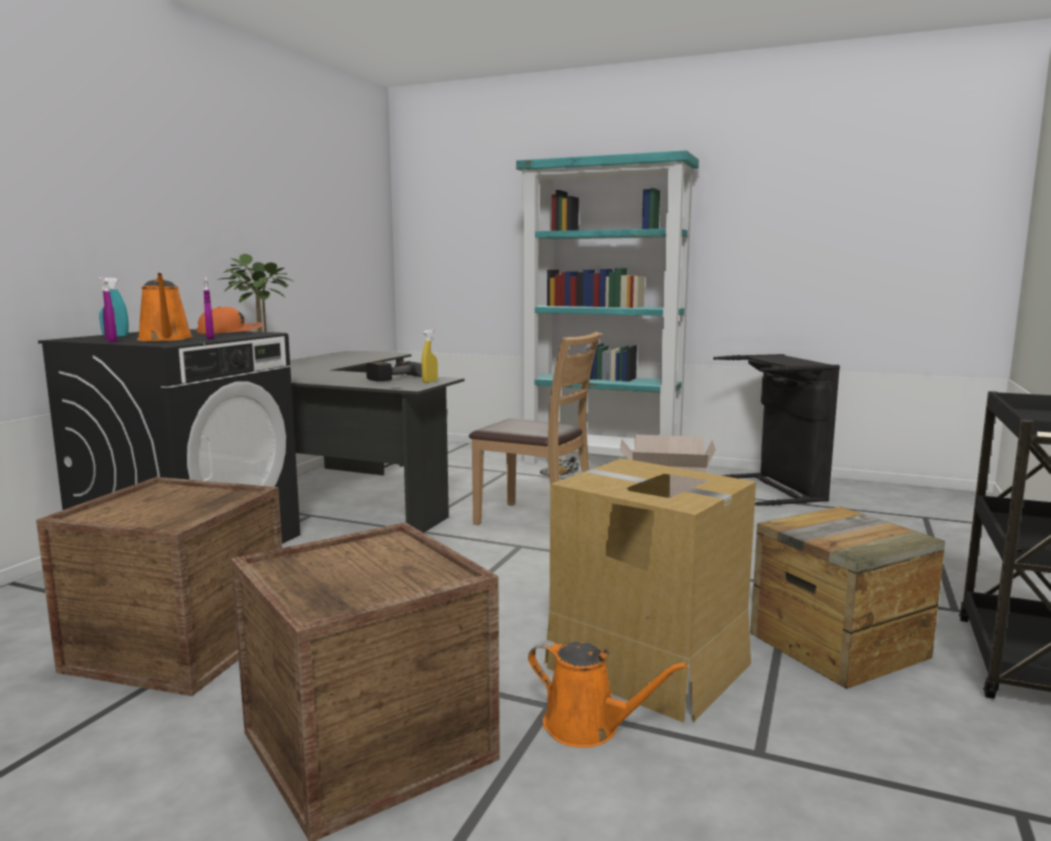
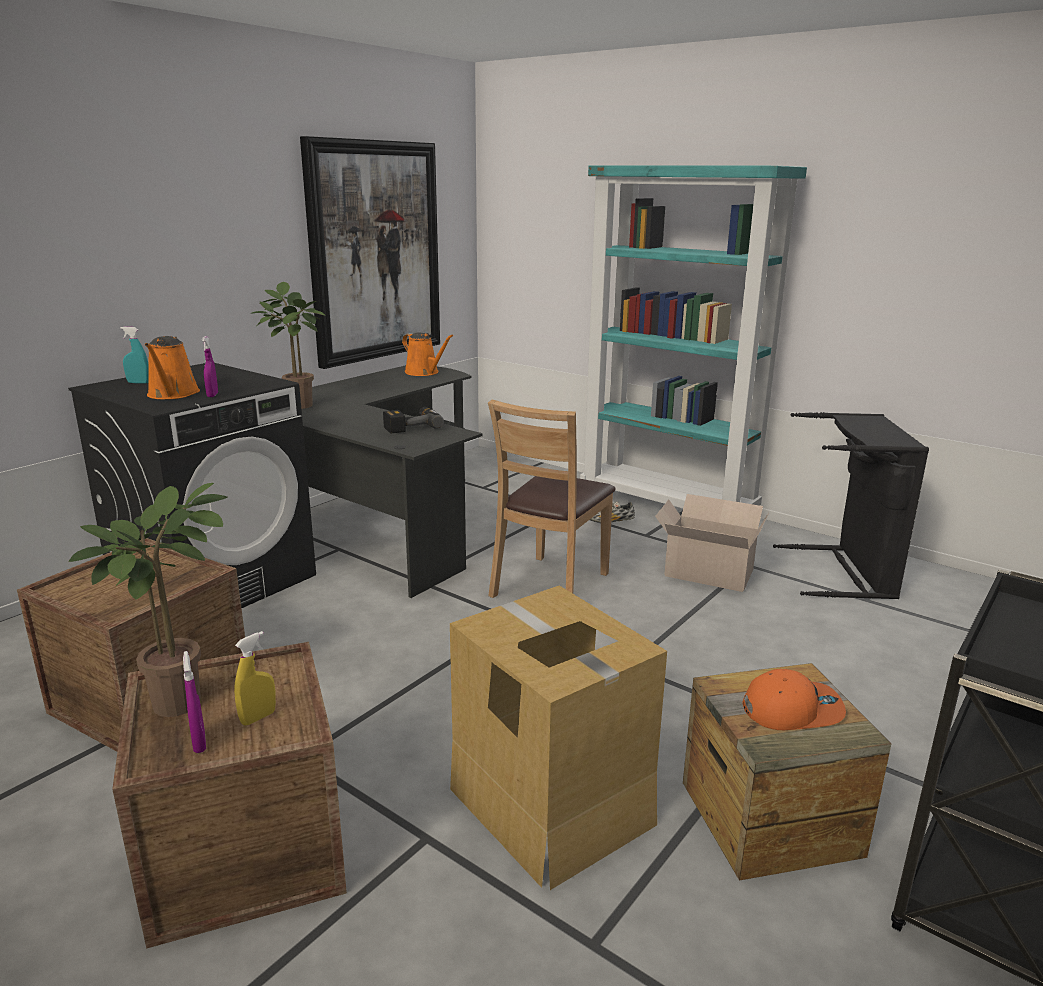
camera: 15 degrees right, 10 degrees up
(111, 341) = (122, 396): purple spray bottle -> purple spray bottle (199, 743)
(230, 332) = (248, 377): orange cap -> orange cap (792, 709)
(304, 570) = (179, 698): none -> potted plant
(314, 241) = (375, 252): none -> picture
(430, 381) = (441, 438): yellow spray bottle -> yellow spray bottle (258, 717)
(536, 521) = (550, 586): brown chair -> brown chair turned 75 degrees clockwise
(588, 727) = (447, 873): orange watering can -> orange watering can (424, 372)

